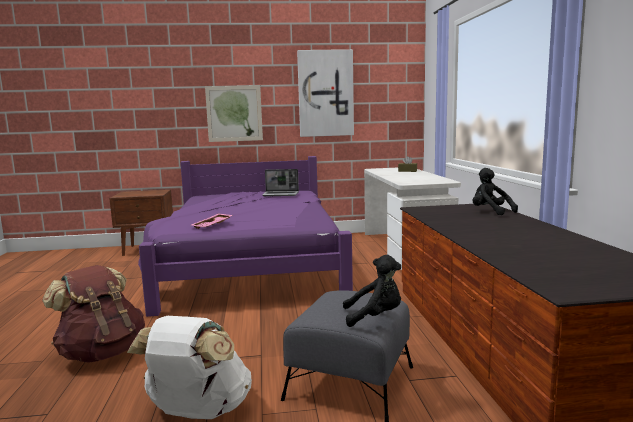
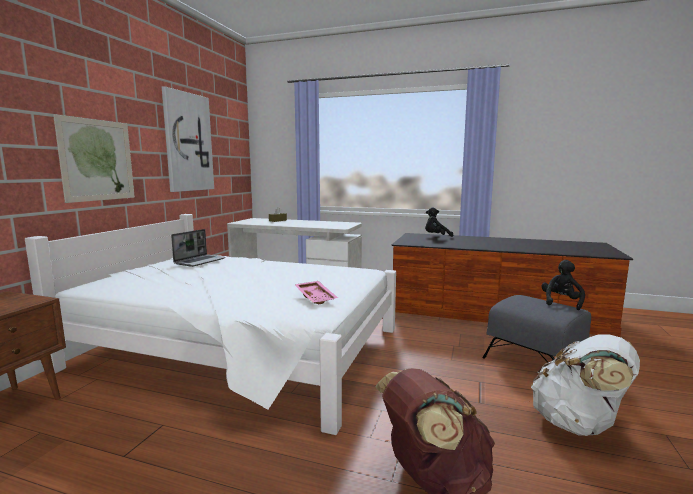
camera: 65 degrees left, 0 degrees up
(251, 266) = (241, 349): purple bed -> white bed

